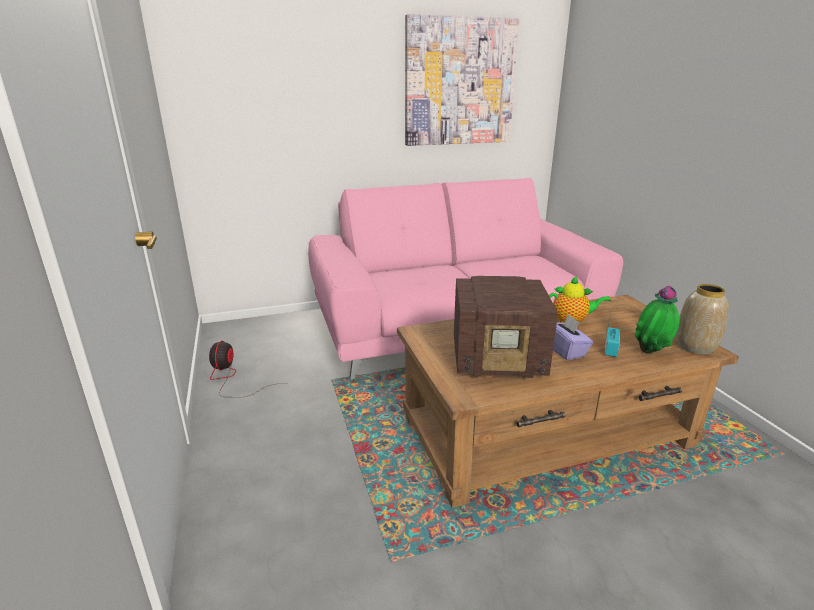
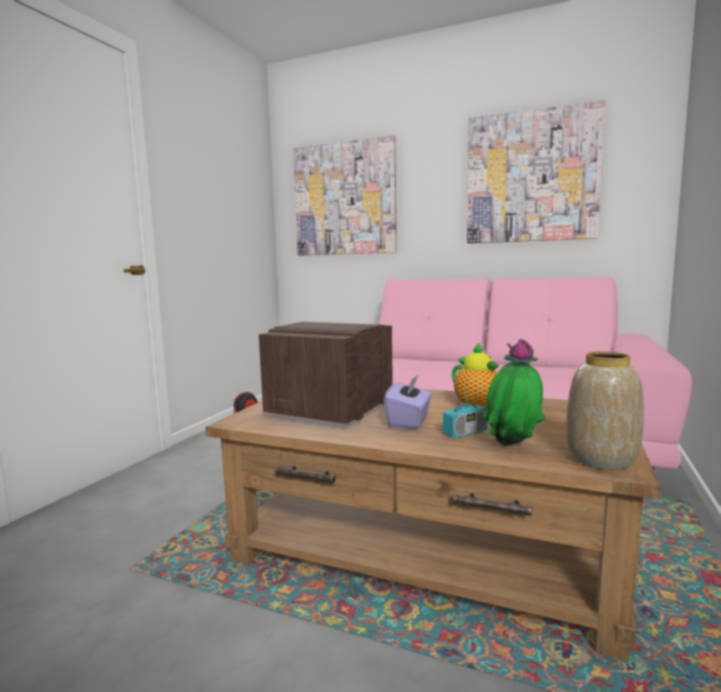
camera: 40 degrees right, 15 degrees down
(266, 91) = (345, 199): none -> picture
(499, 359) = (329, 411): radio -> radio turned 75 degrees clockwise

